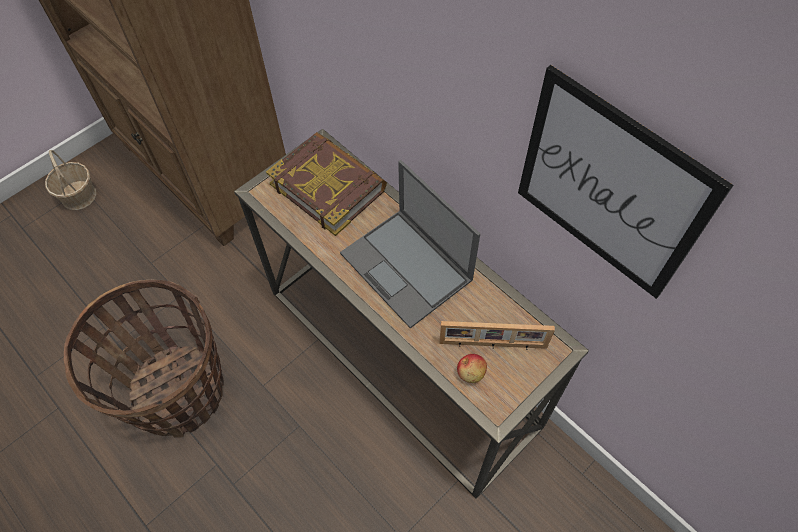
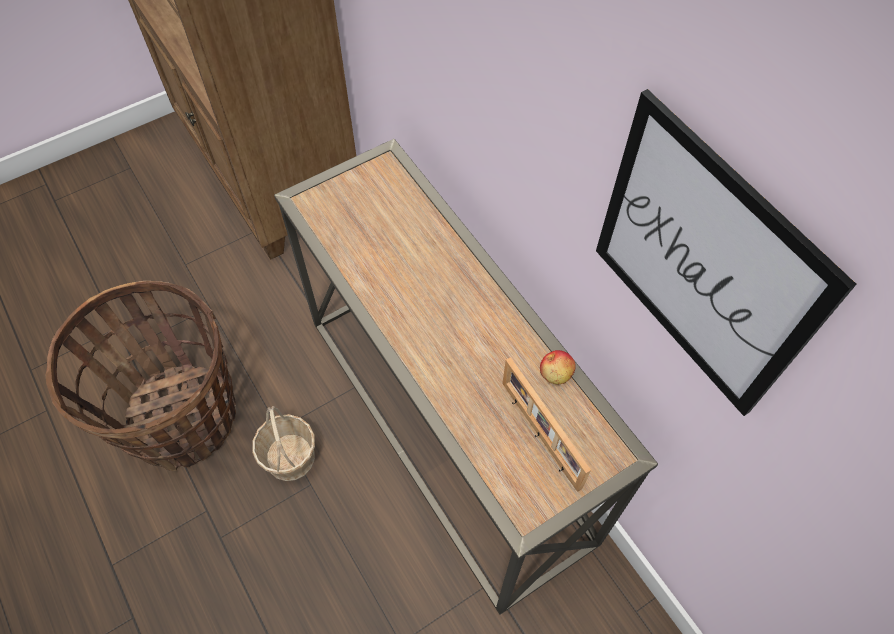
camera: 10 degrees right, 0 degrees up
(79, 195) = (123, 174): basket -> basket (290, 457)
(328, 186) = (384, 208): book -> none
(407, 267) = (456, 321): laptop -> none
(471, 373) = (504, 463): apple -> apple (556, 373)
(493, 345) = (539, 435): picture frame -> picture frame turned 45 degrees clockwise

